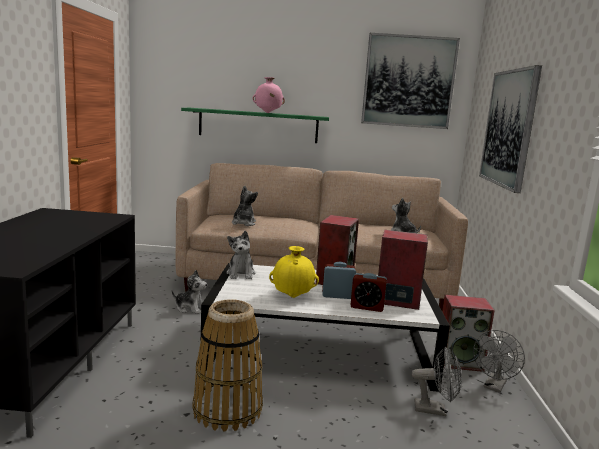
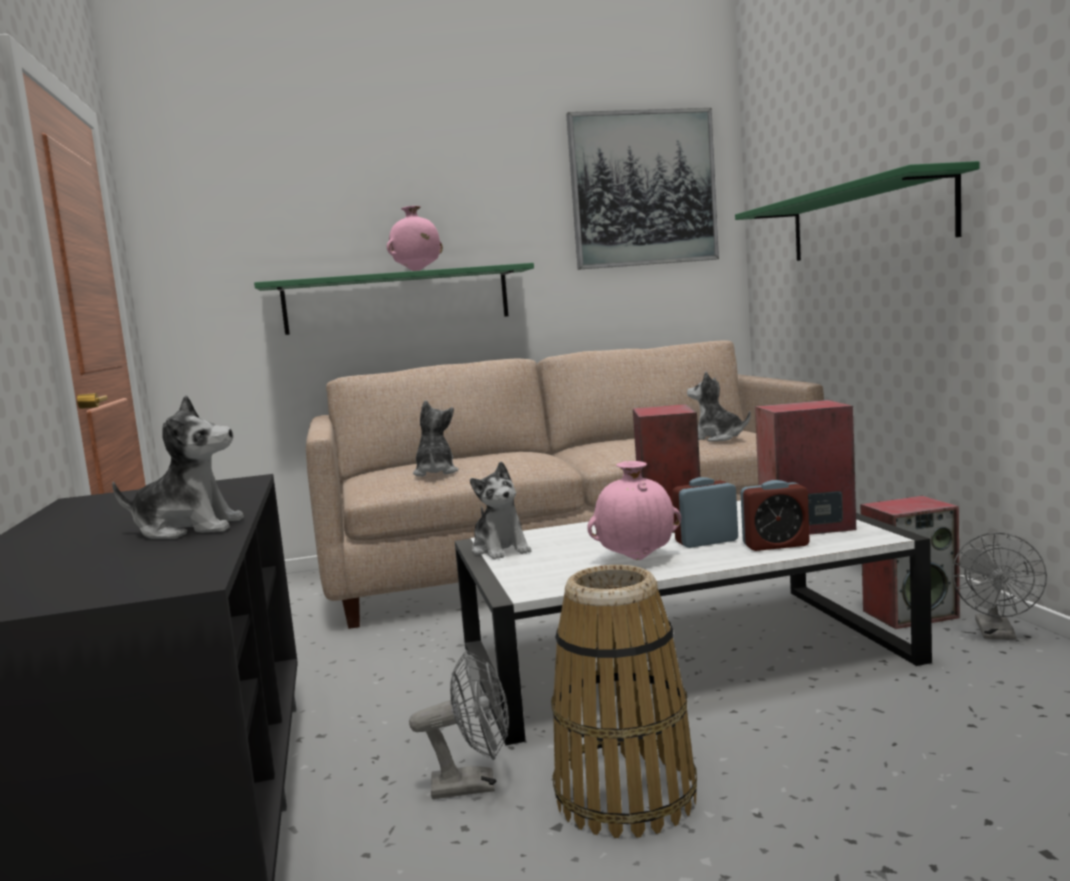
camera: 15 degrees left, 5 degrees down
(190, 308) = (385, 652): plush toy -> plush toy (188, 528)
(293, 297) = (637, 559): yellow vase -> pink vase
(435, 410) = (956, 690): grey fan -> grey fan (474, 784)
(509, 128) = (867, 220): picture -> green shelf

